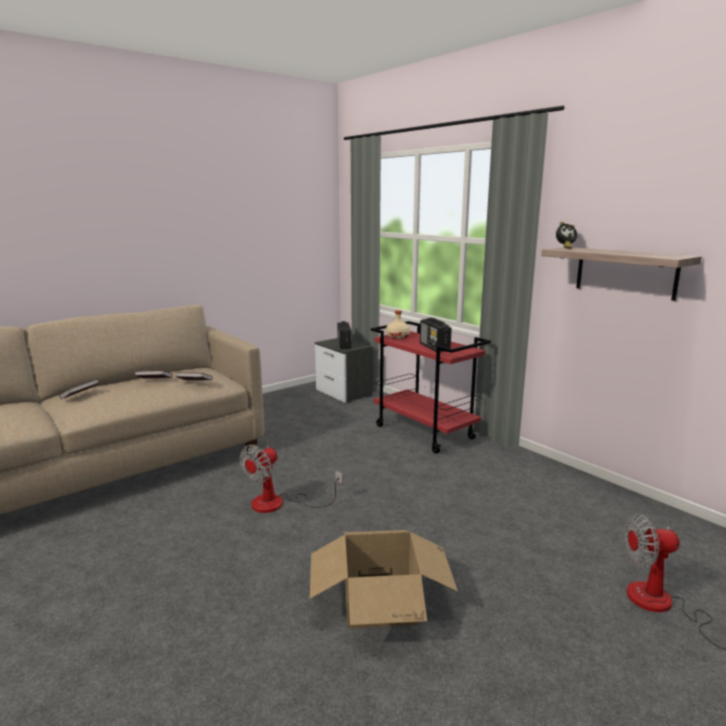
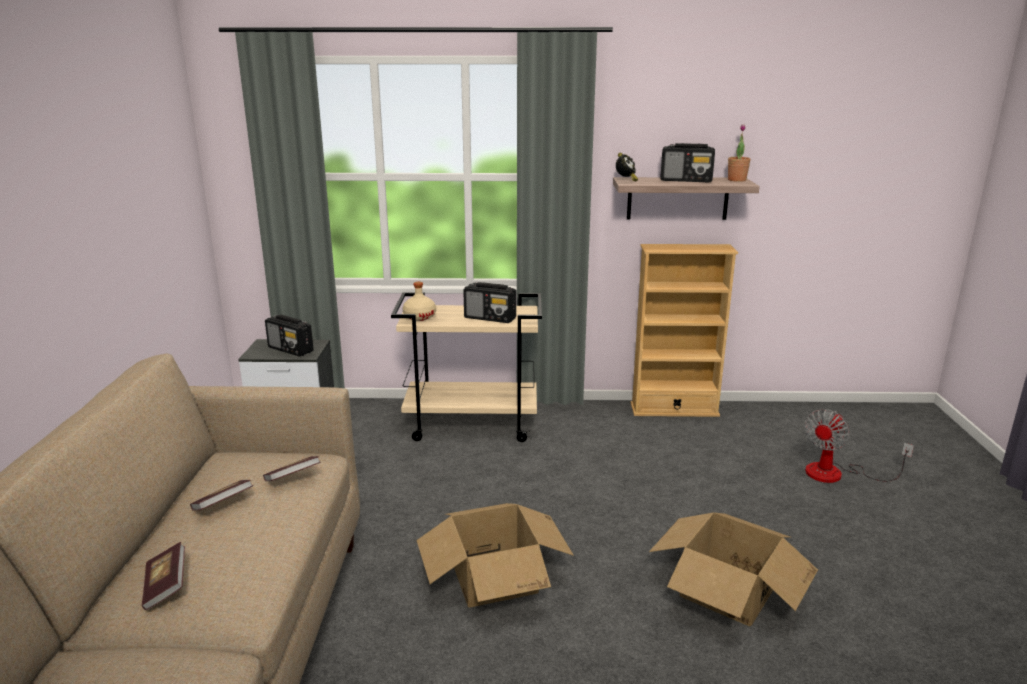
camera: 50 degrees left, 5 degrees up
(279, 504) = (494, 577): fan -> cardboard box
(425, 432) = (473, 425): red cart -> beige cart
(595, 487) = (674, 410): none -> beige bookcase
(620, 252) = (686, 180): none -> radio
(676, 255) = (737, 180): none -> potted plant

